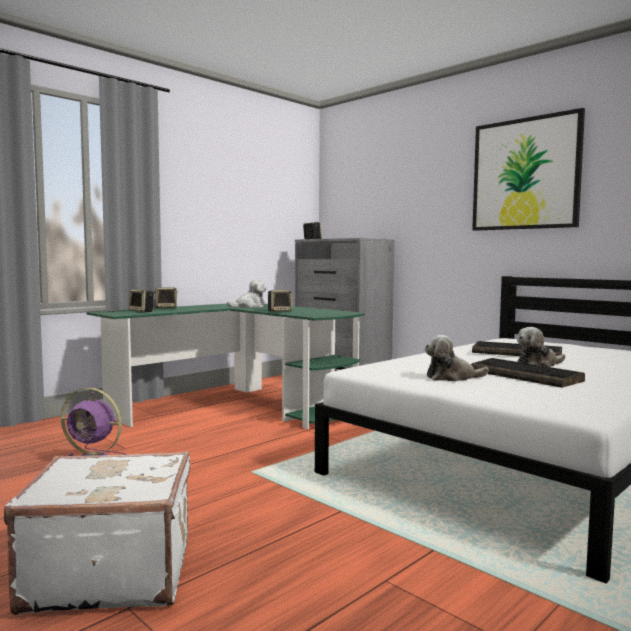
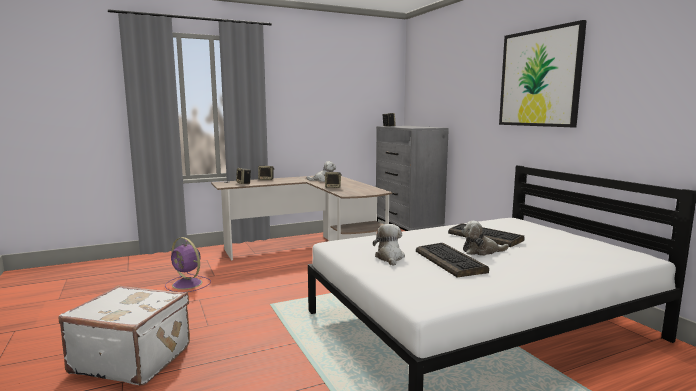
camera: 20 degrees right, 5 degrees up
(239, 407) = (311, 252): green desk -> brown desk
(452, 377) = (389, 258): plush toy -> plush toy turned 75 degrees clockwise

